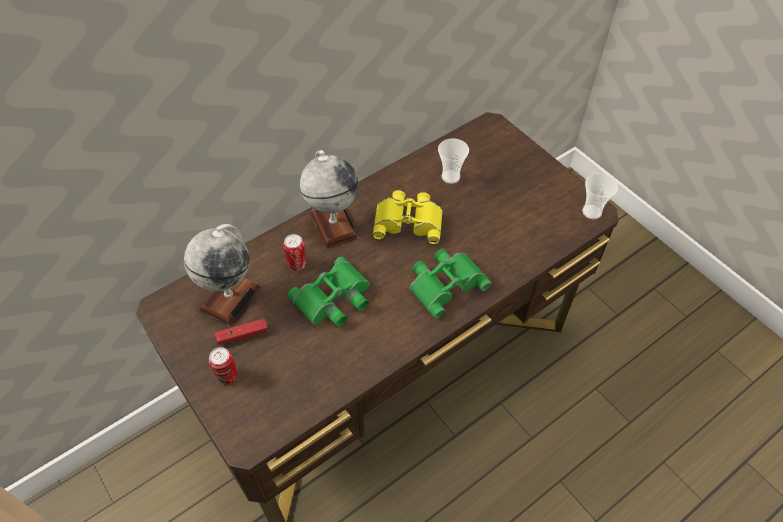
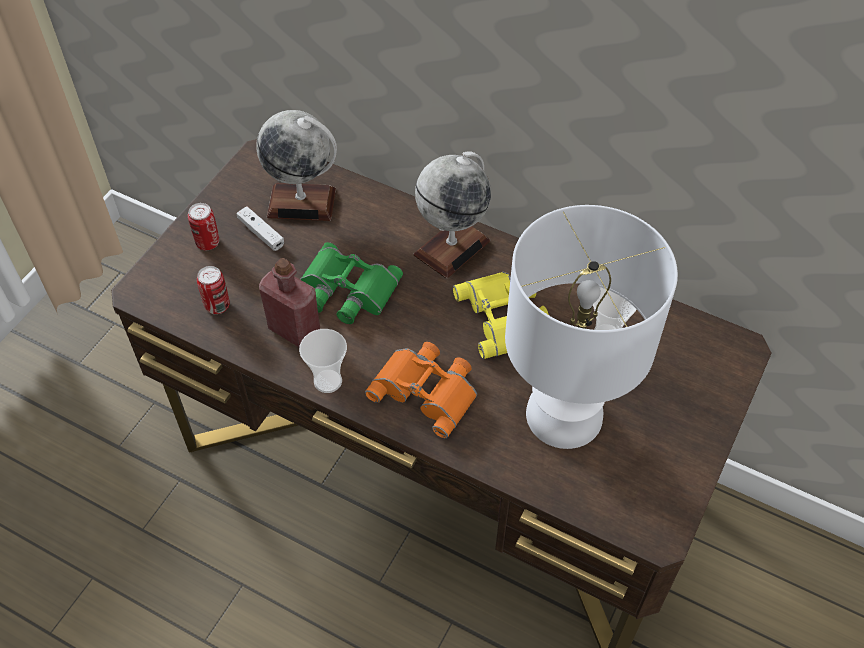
camera: 65 degrees right, 0 degrees up
(242, 335) = (261, 233): red game controller -> white game controller
(297, 264) = (376, 238): can -> can (217, 306)
(350, 344) = (294, 329): none -> red bottle
(445, 283) = (427, 390): green binoculars -> orange binoculars
(500, 220) = (565, 417): none -> white table lamp
(592, 212) = (654, 526): cup -> cup (328, 381)

